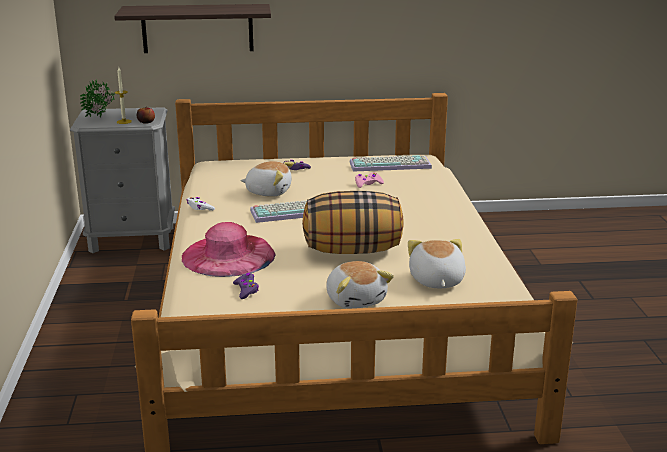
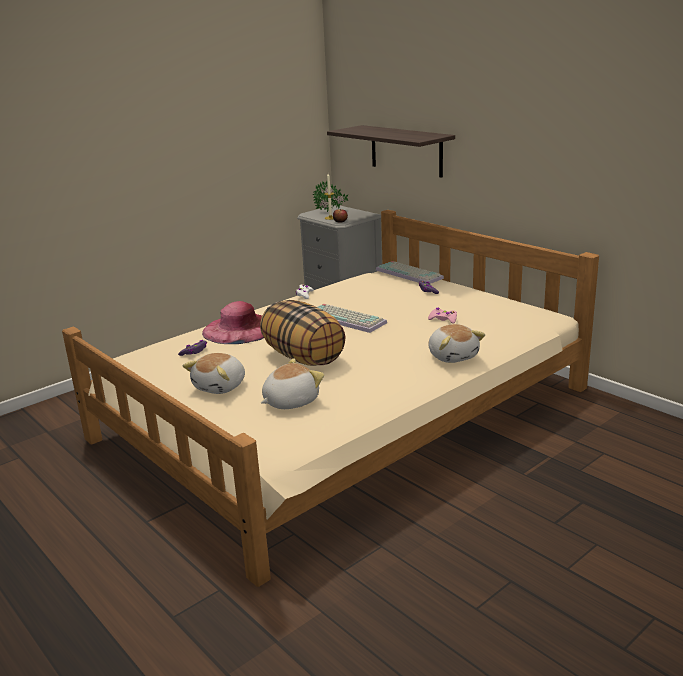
camera: 55 degrees right, 0 degrees up
(268, 192) = (367, 300): plush toy -> plush toy (453, 356)
(391, 164) = (503, 312): keyboard -> keyboard (410, 274)

